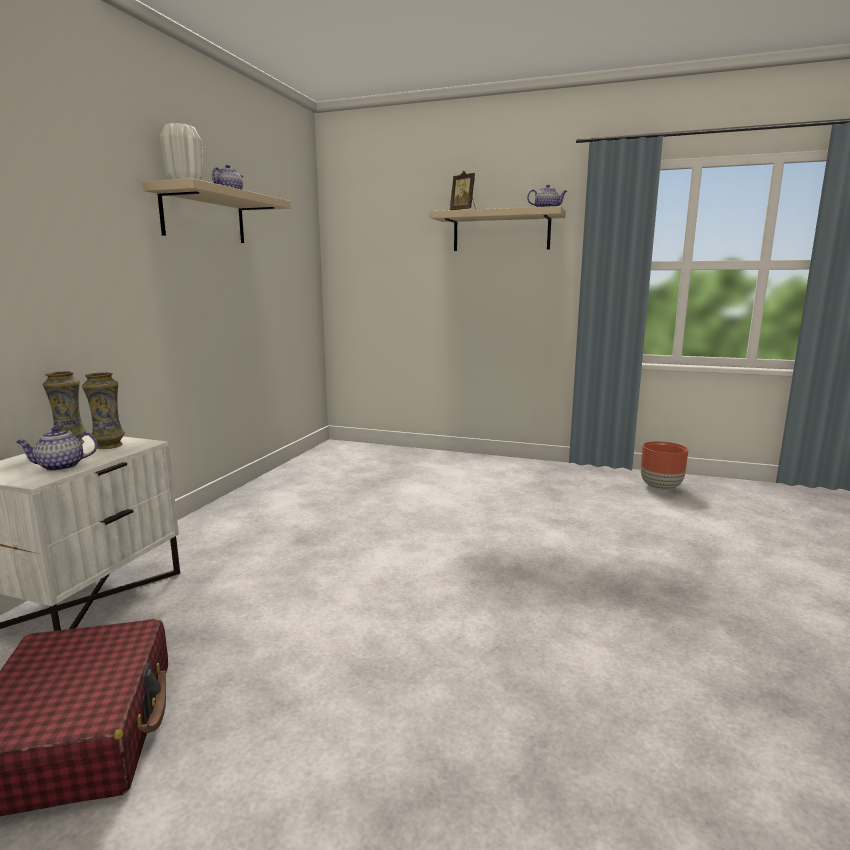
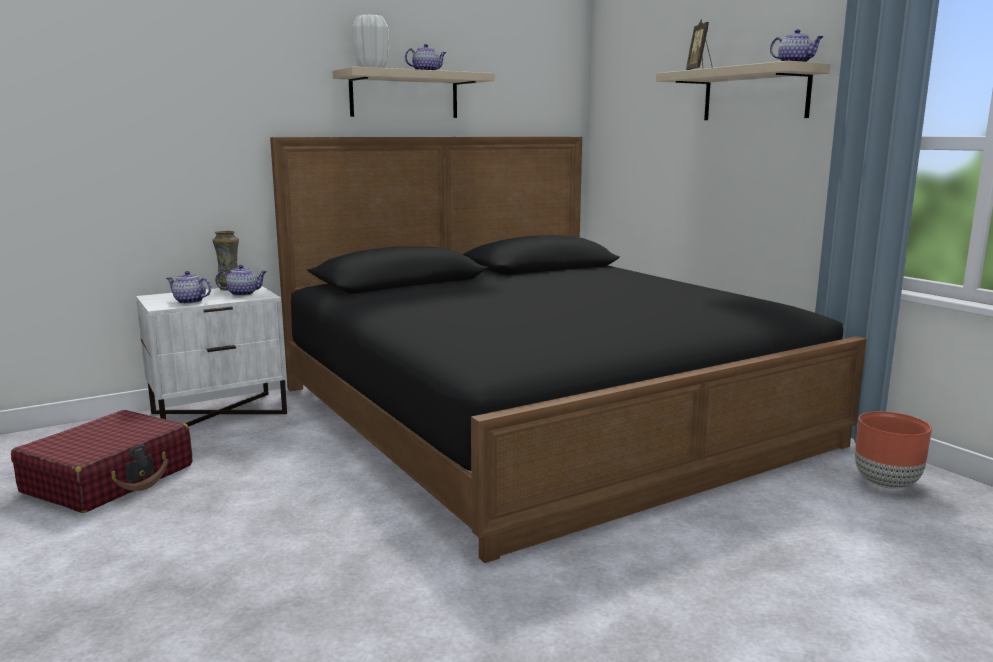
camera: 40 degrees right, 0 degrees up
(109, 445) = (243, 293): vase -> teapot
(409, 503) = (541, 414): none -> black bed

